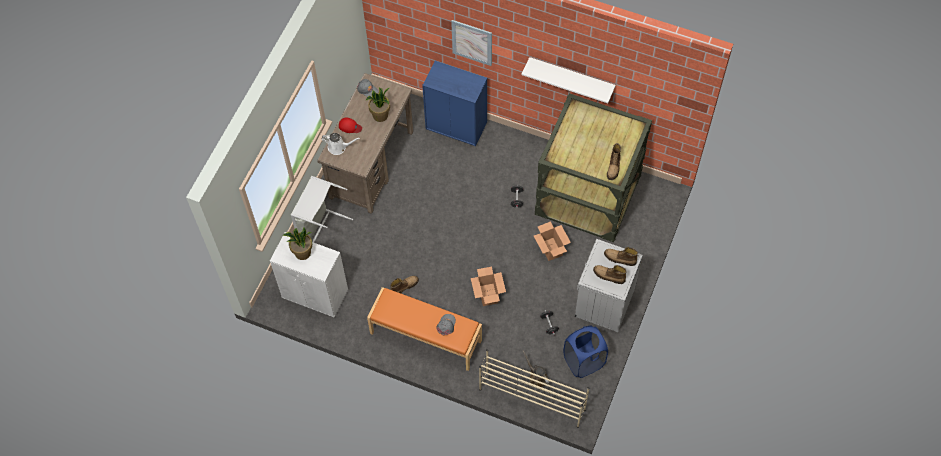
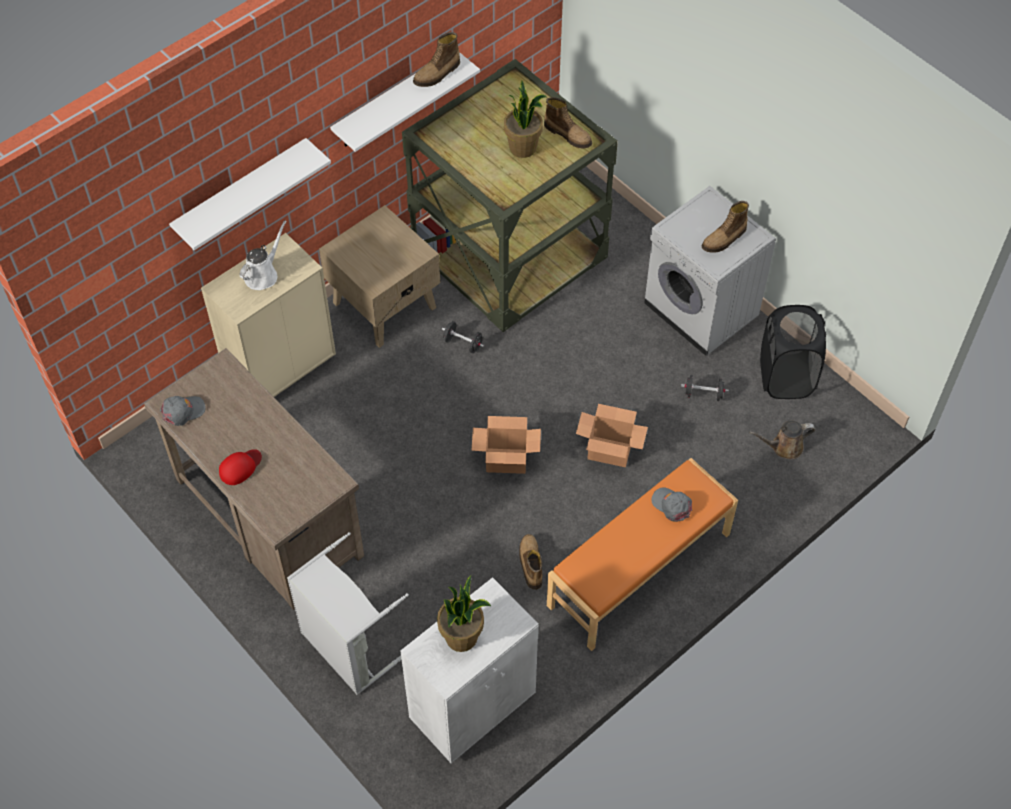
camera: 65 degrees left, 5 degrees down
(338, 147) = (271, 501): white watering can -> white watering can (263, 274)
(380, 116) = (249, 413): potted plant -> potted plant (523, 147)
(457, 128) = (281, 367): blue cabinet -> beige cabinet
(472, 42) = (241, 192): picture -> white shelf
(520, 154) = (385, 304): none -> beige nightstand
(531, 399) = (817, 469): beige shoe rack -> none
(550, 249) = (575, 337): cardboard box -> cardboard box (505, 461)
(583, 361) = (786, 377): blue laundry basket -> black laundry basket
(619, 259) = (702, 214): boot -> boot (437, 74)

